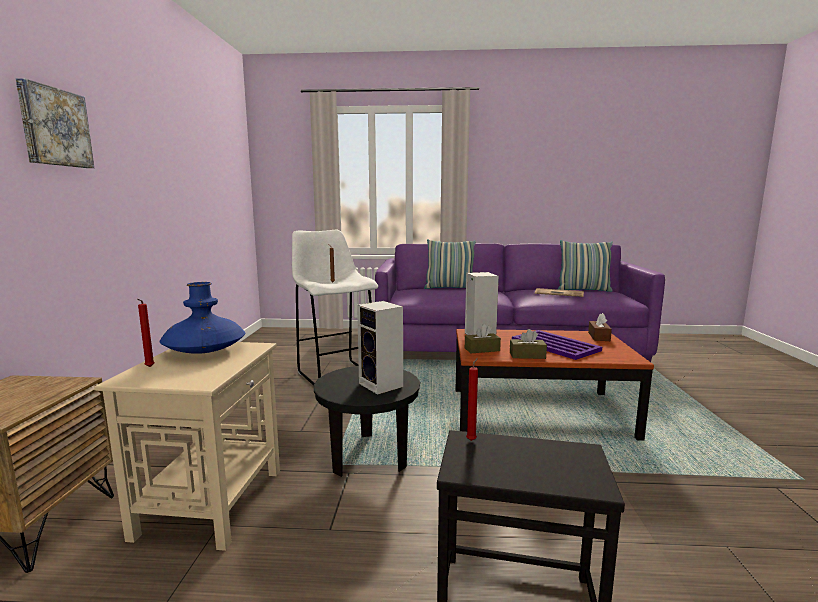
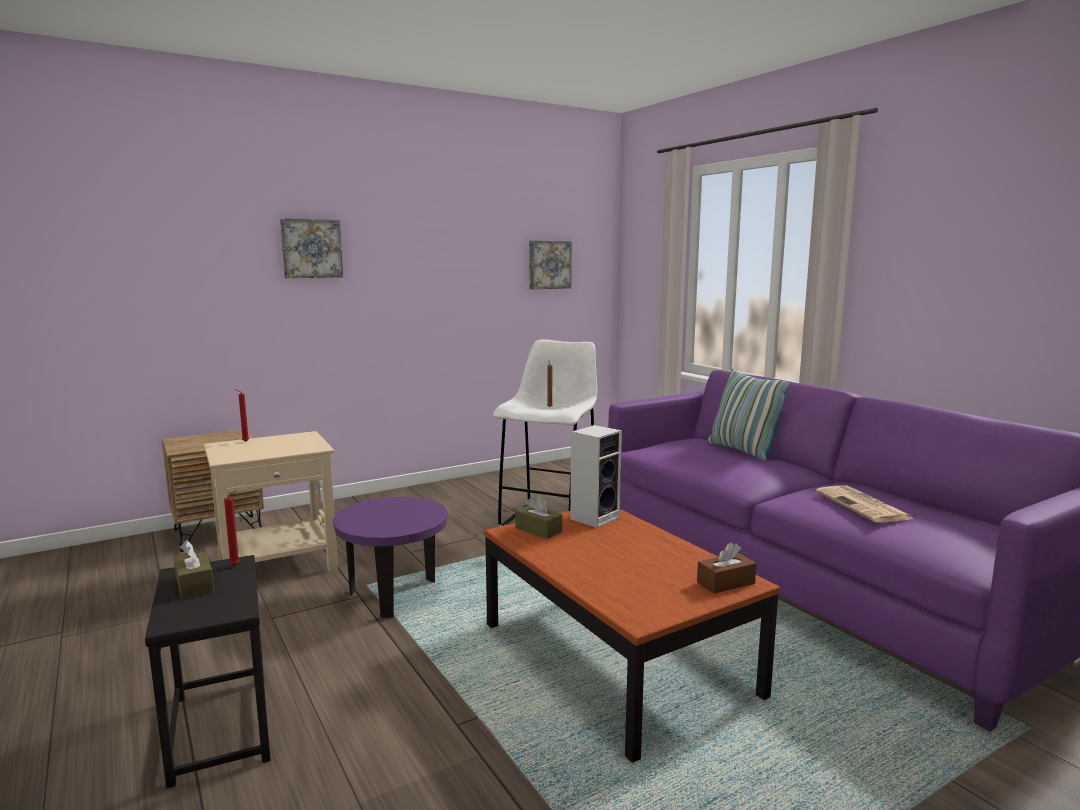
camera: 55 degrees right, 0 degrees up
(205, 351) = (292, 441): blue vase -> none
(221, 174) = (549, 265): none -> picture
(368, 456) = (395, 594): black side table -> purple side table
(382, 385) = (389, 521): speaker -> none
(527, 355) = (550, 555): brown tissue box -> brown tissue box (194, 584)
(554, 345) = (624, 562): purple tray -> none
(583, 290) = (953, 517): pillow -> none

